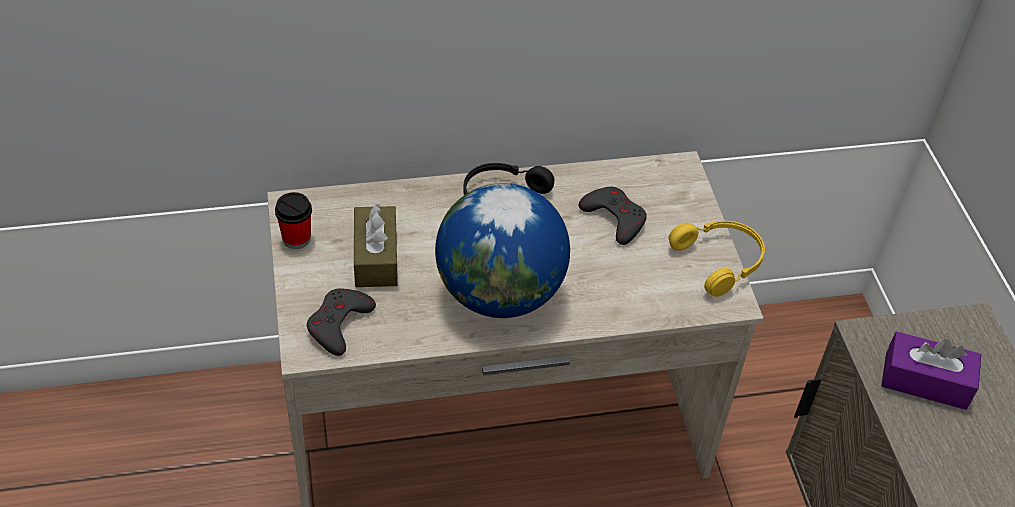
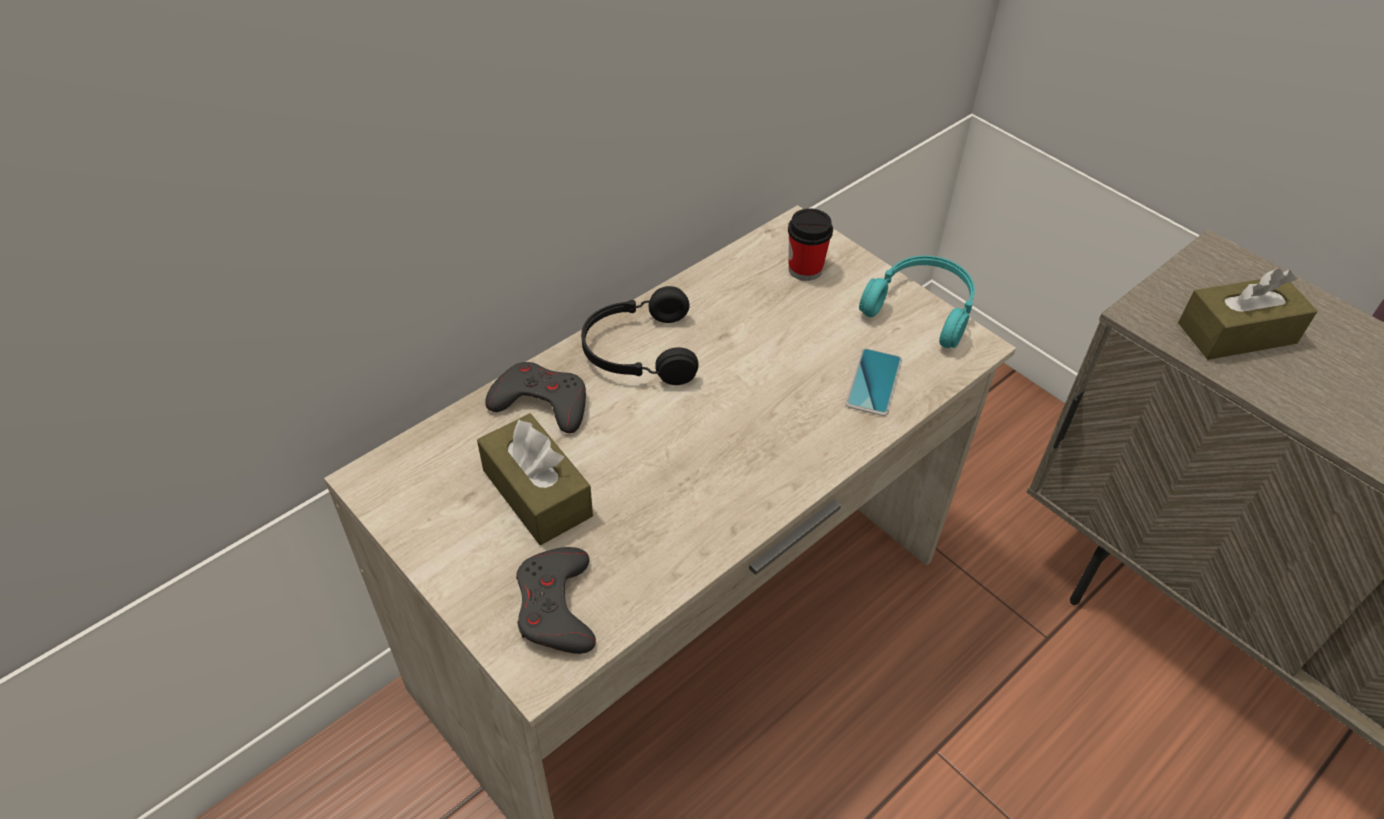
camera: 30 degrees left, 0 degrees up
(296, 238) = (411, 520): cup -> cup (805, 269)
(499, 294) = (724, 462): globe -> none
(614, 218) = (776, 313): grey game controller -> grey game controller (541, 403)
(639, 292) = (873, 382): none -> phone
(720, 261) = (922, 308): yellow headphones -> turquoise headphones
(925, 381) = (1236, 333): purple tissue box -> brown tissue box

